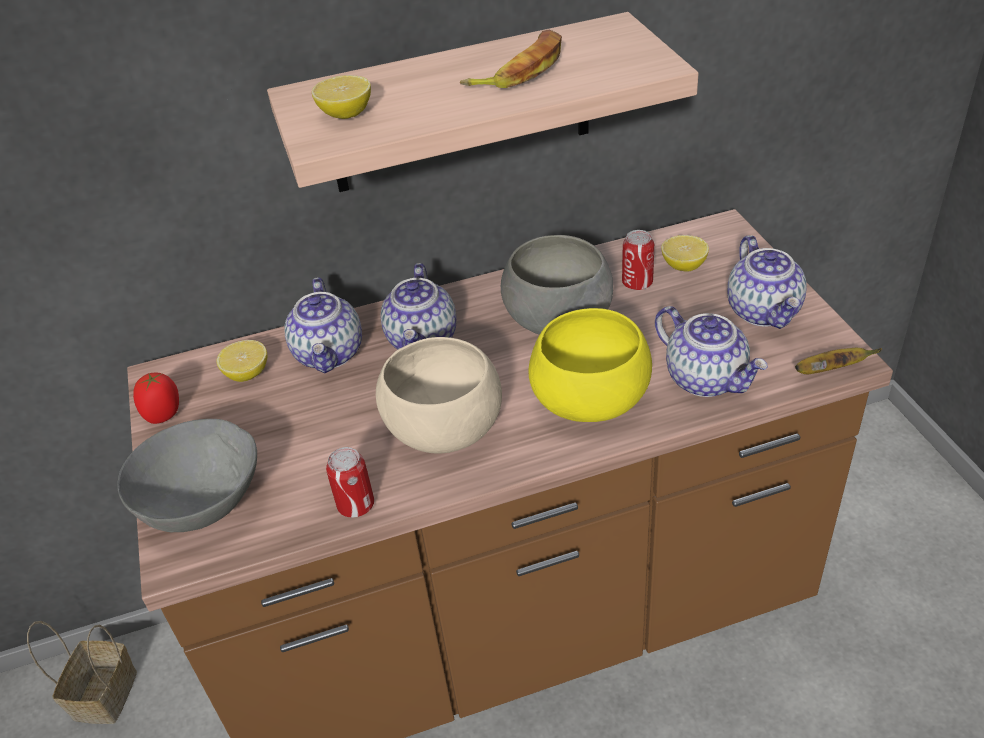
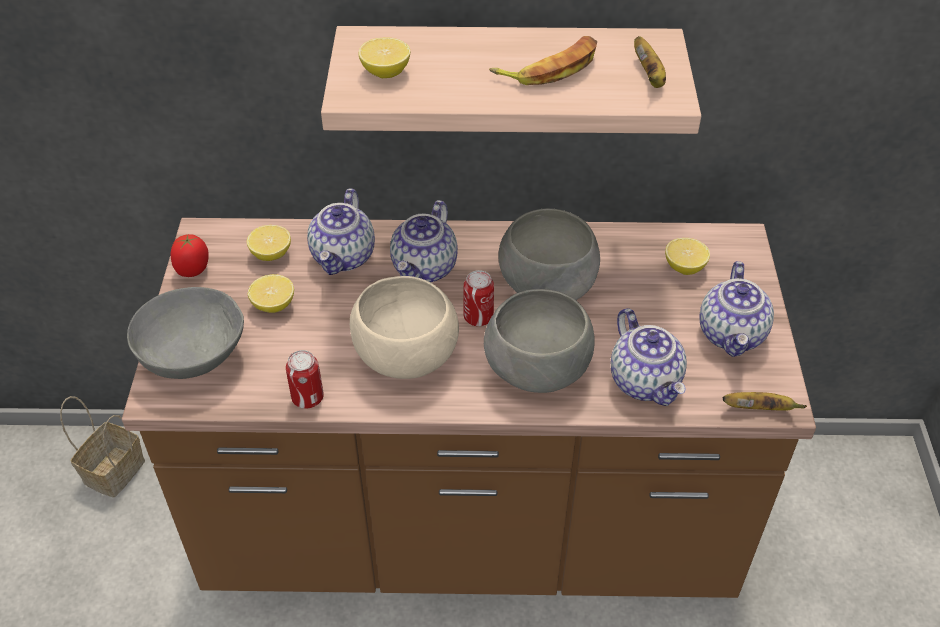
camera: 15 degrees right, 5 degrees up
(273, 423) = (274, 305): none -> lemon
(591, 398) = (538, 367): yellow bowl -> grey bowl
(625, 53) = (649, 76): none -> banana
(637, 283) = (634, 271): can -> can (478, 317)

